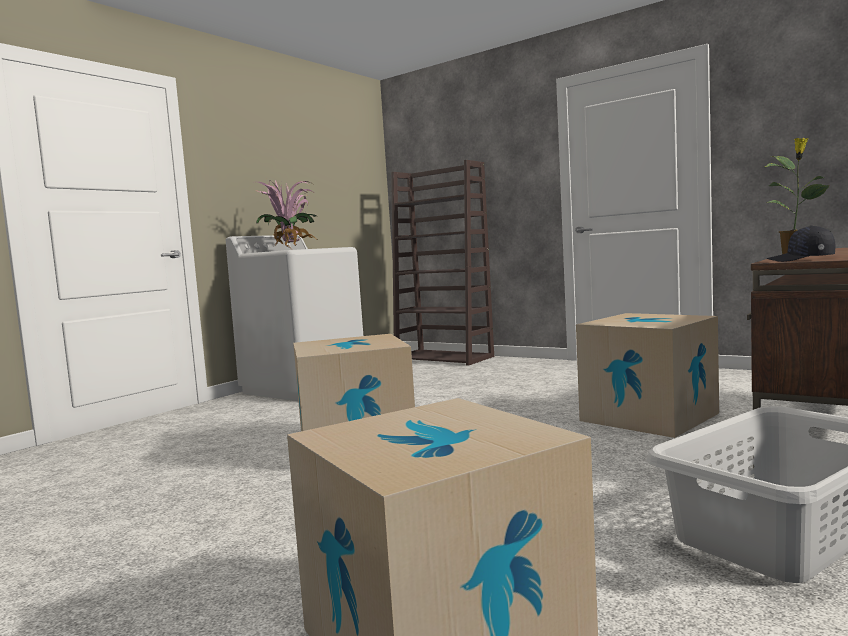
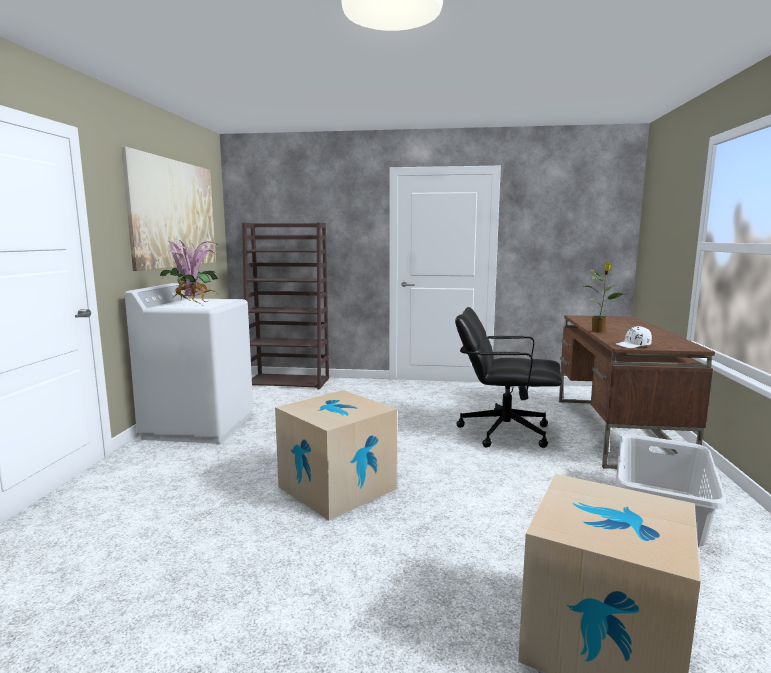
camera: 30 degrees left, 5 degrees up
(305, 164) = (174, 214): none -> picture
(649, 417) = (503, 431): cardboard box -> black office chair
(801, 260) = (633, 345): black cap -> white cap

